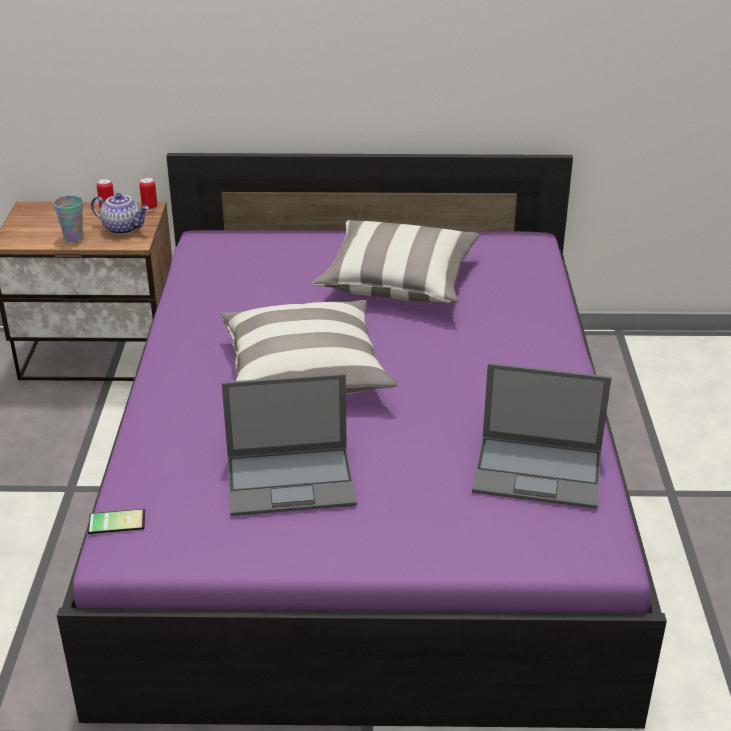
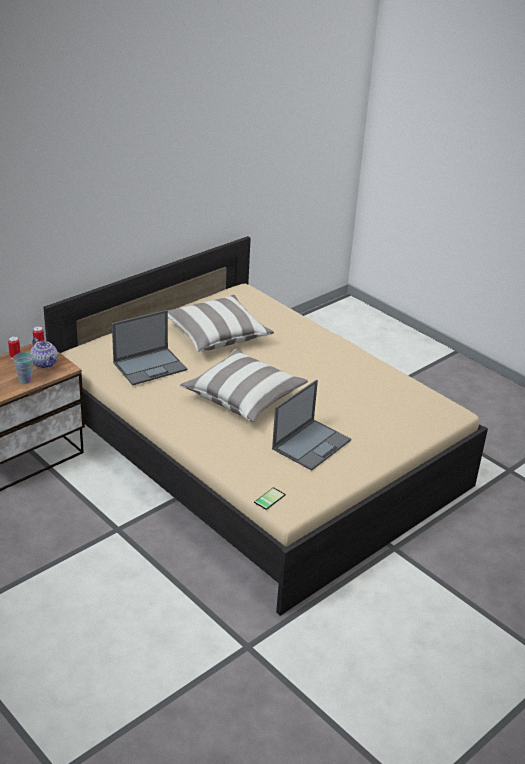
camera: 45 degrees left, 0 degrees up
(123, 228) = (45, 363): teapot -> teapot turned 75 degrees clockwise
(364, 487) = (257, 453): purple bed -> beige bed
(539, 471) = (394, 392): laptop -> laptop (150, 366)

